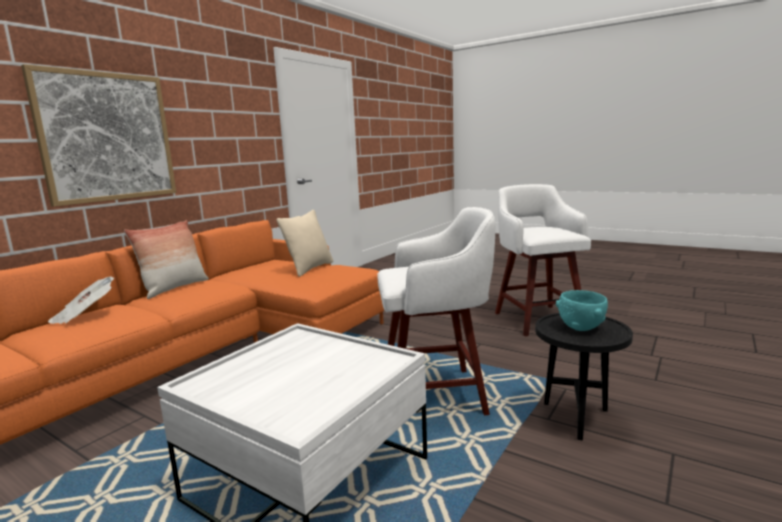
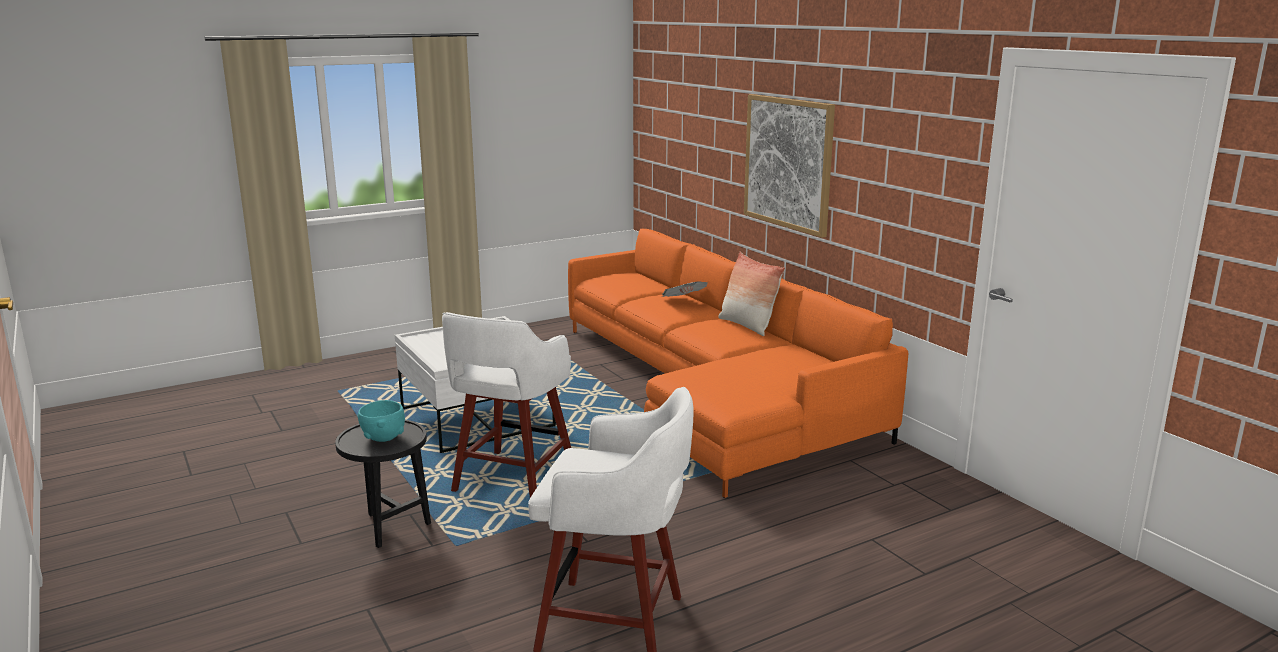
camera: 115 degrees right, 5 degrees up
(309, 268) = (760, 379): beige pillow -> none

